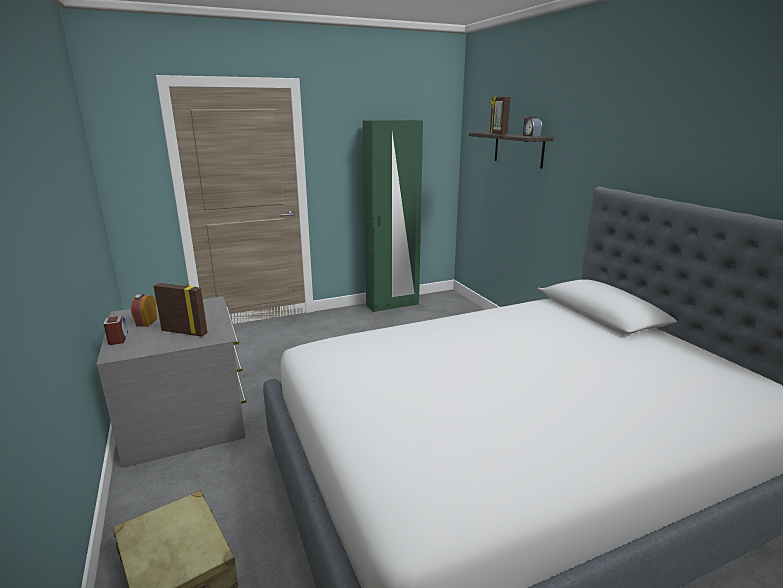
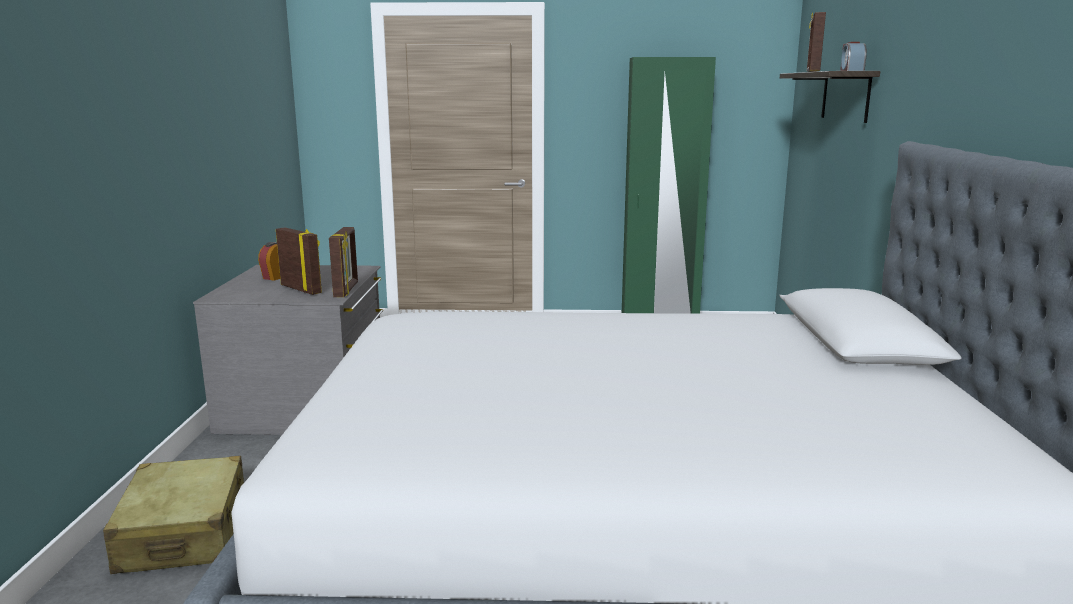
camera: 25 degrees right, 5 degrees down
(118, 338) = (235, 286): alarm clock -> none
(225, 326) = (347, 290): none -> picture frame

